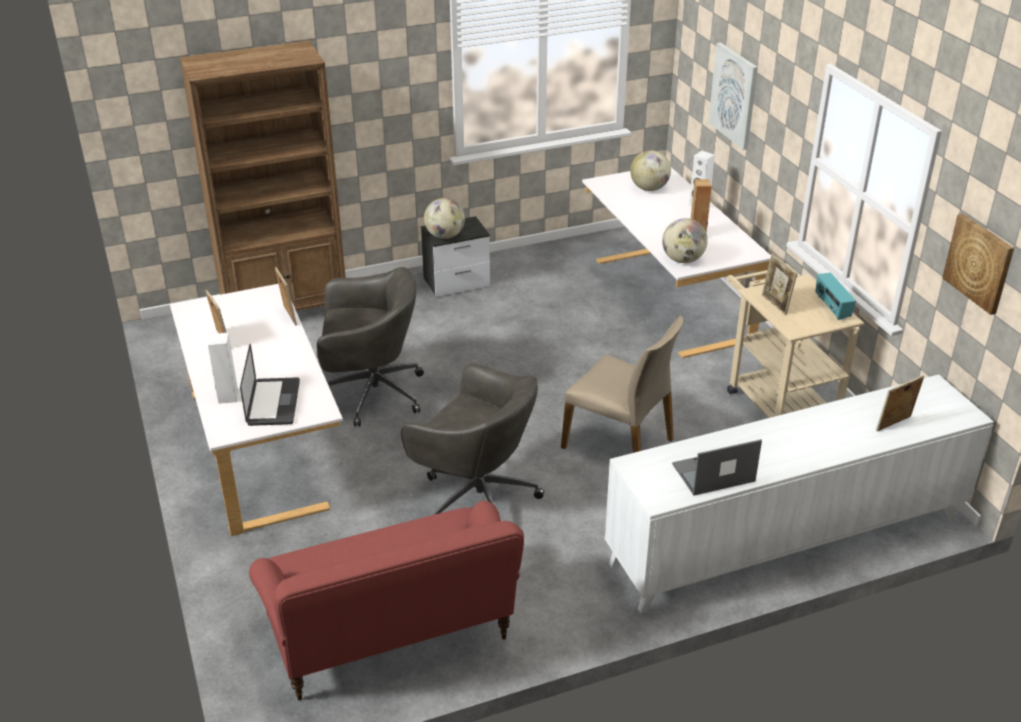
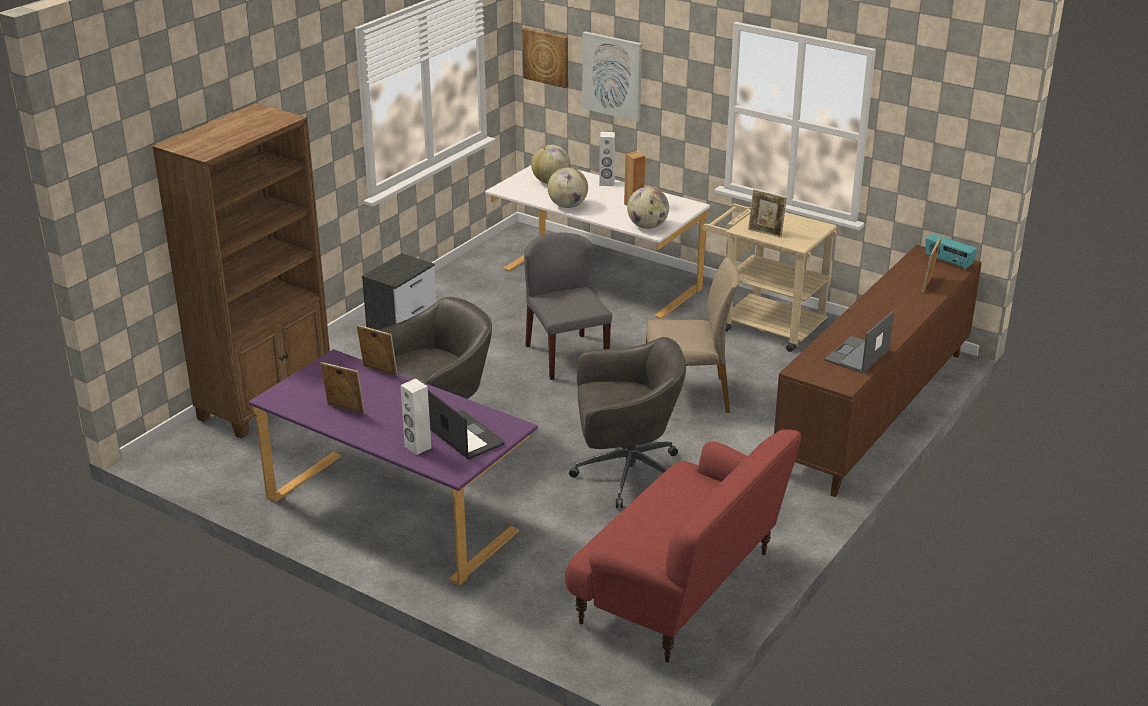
camera: 35 degrees left, 5 degrees down
(264, 447) = (397, 512): white desk -> purple desk
(445, 236) = (396, 277): globe -> globe (568, 206)
(555, 362) = (566, 356): none -> grey chair
(787, 541) = (875, 412): white cabinet -> brown cabinet
(831, 307) = (805, 222): radio -> radio (948, 262)
(979, 263) = (938, 142): picture -> picture (546, 57)

